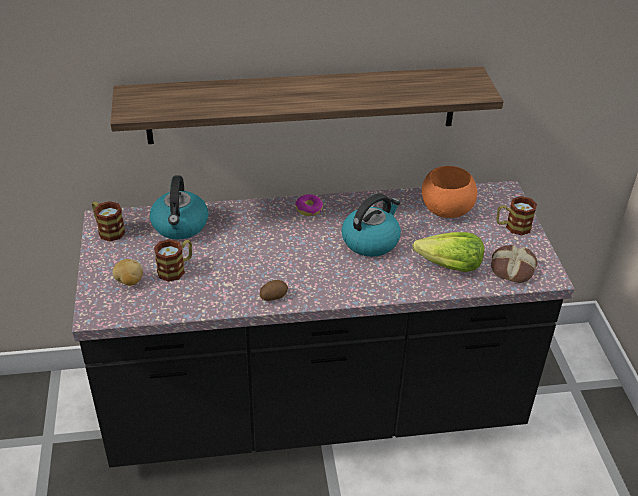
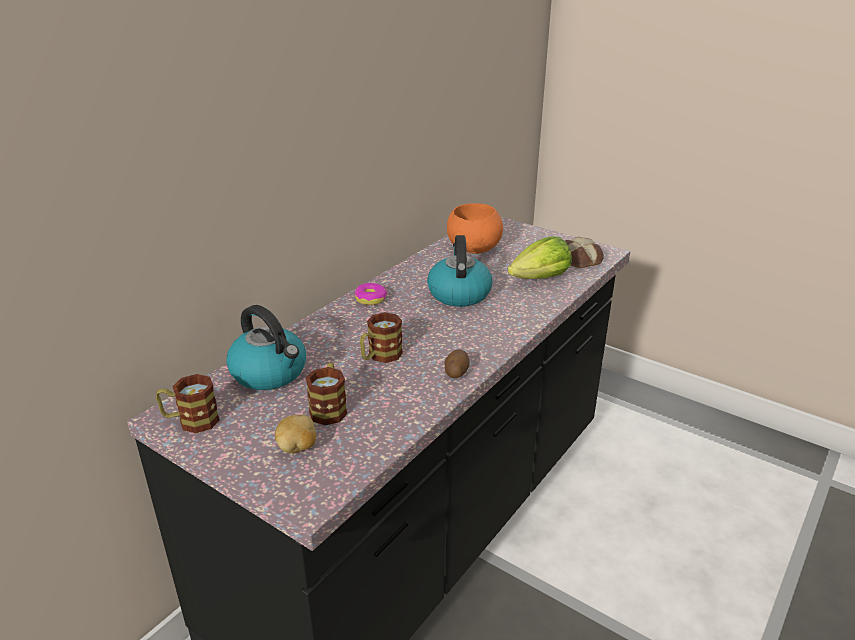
camera: 45 degrees left, 10 degrees down
(302, 105) = (331, 180): shelf -> none
(512, 227) = (533, 237): mug -> mug (380, 356)

